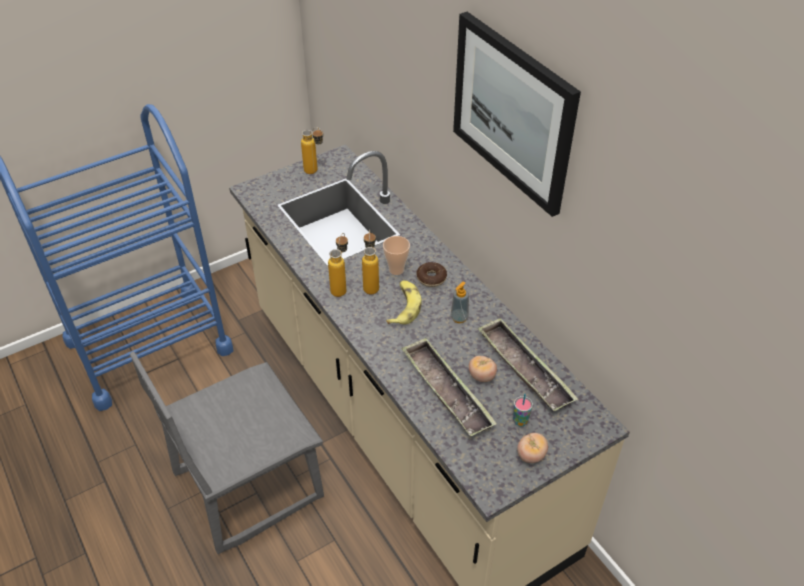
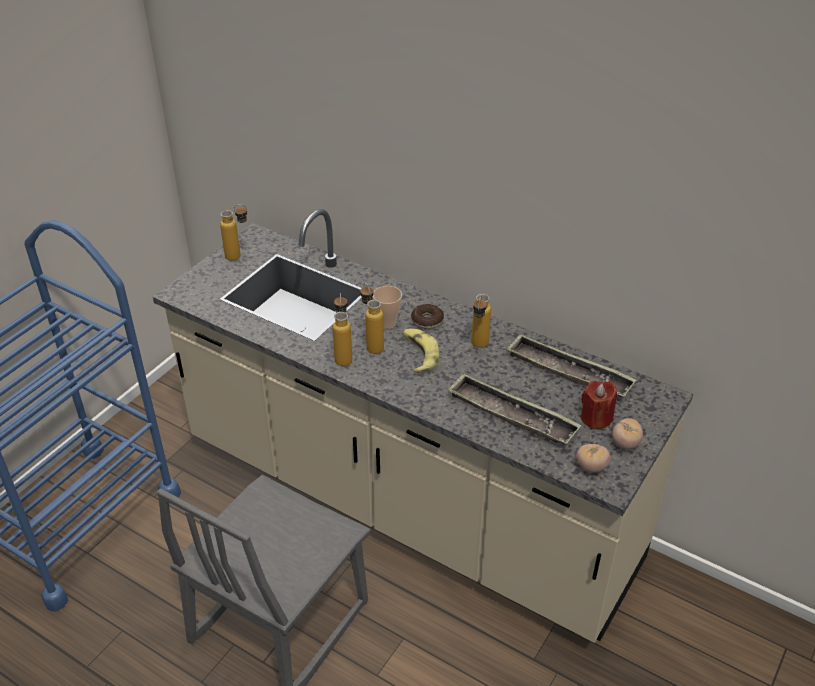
camera: 25 degrees left, 5 degrees down
(459, 317) = (478, 347): soap dispenser -> bottle
(481, 376) = (535, 391): tomato -> tomato (591, 467)
(513, 112) = (504, 115): picture -> none
(520, 421) = (596, 418): cup -> red candle

